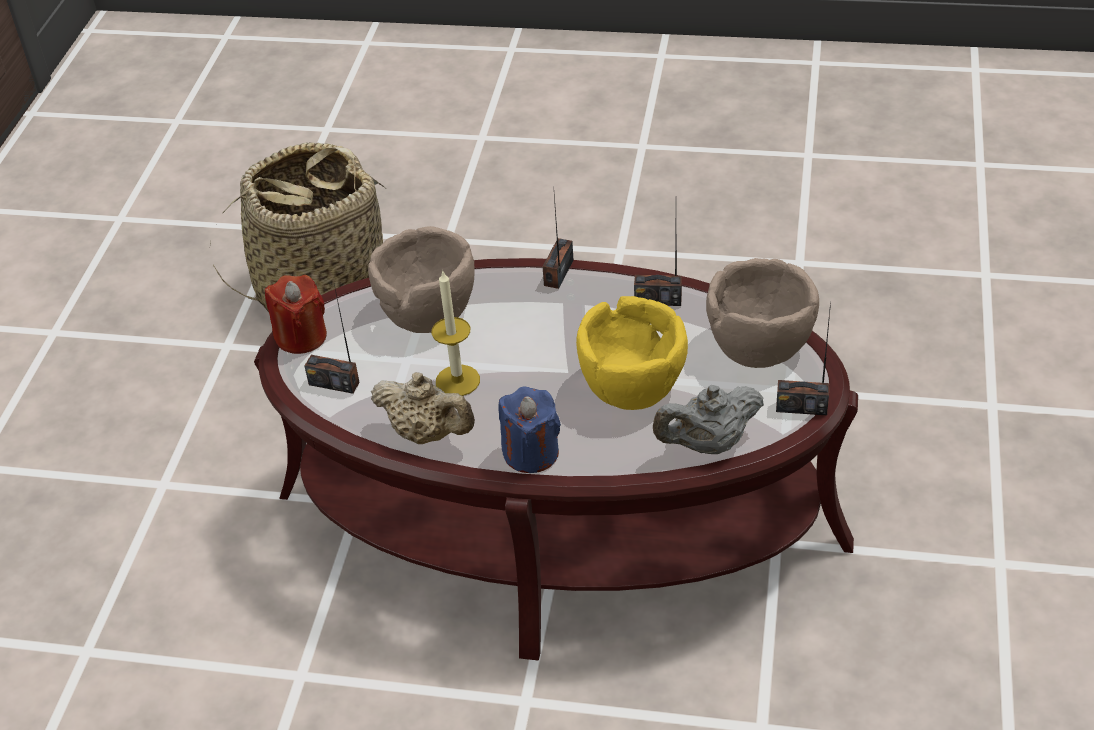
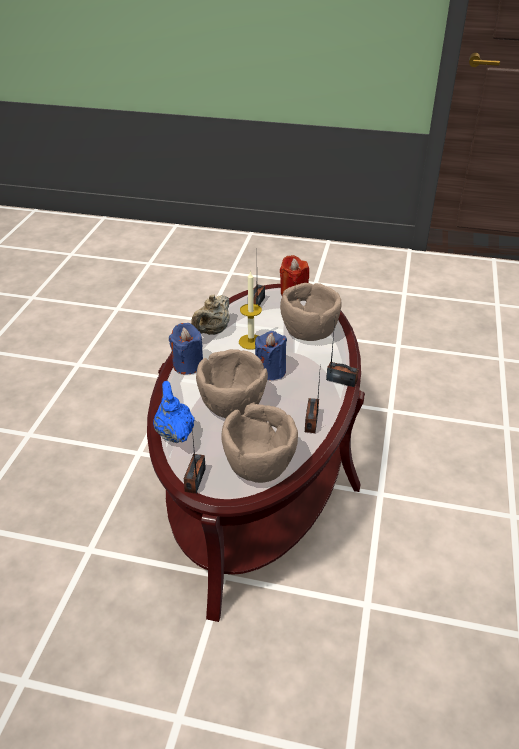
camera: 90 degrees right, 5 degrees down
(321, 289) = (448, 376): basket -> none
(539, 351) = (270, 371): none -> blue candle
(632, 388) = (231, 405): yellow bowl -> brown bowl
(708, 444) = (174, 433): grey teapot -> blue teapot

